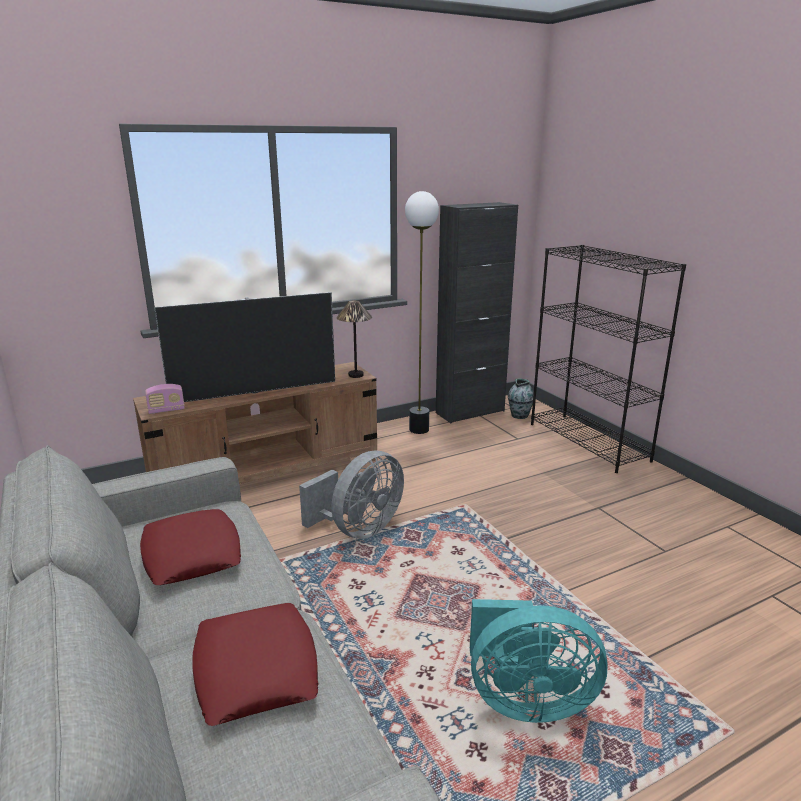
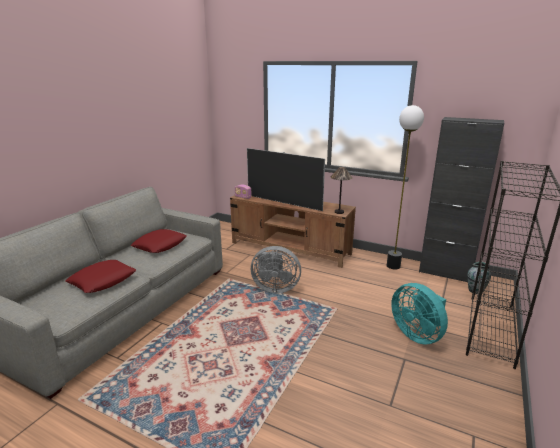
camera: 55 degrees right, 0 degrees up
(525, 700) = (194, 383): turquoise fan -> turquoise fan (417, 334)

